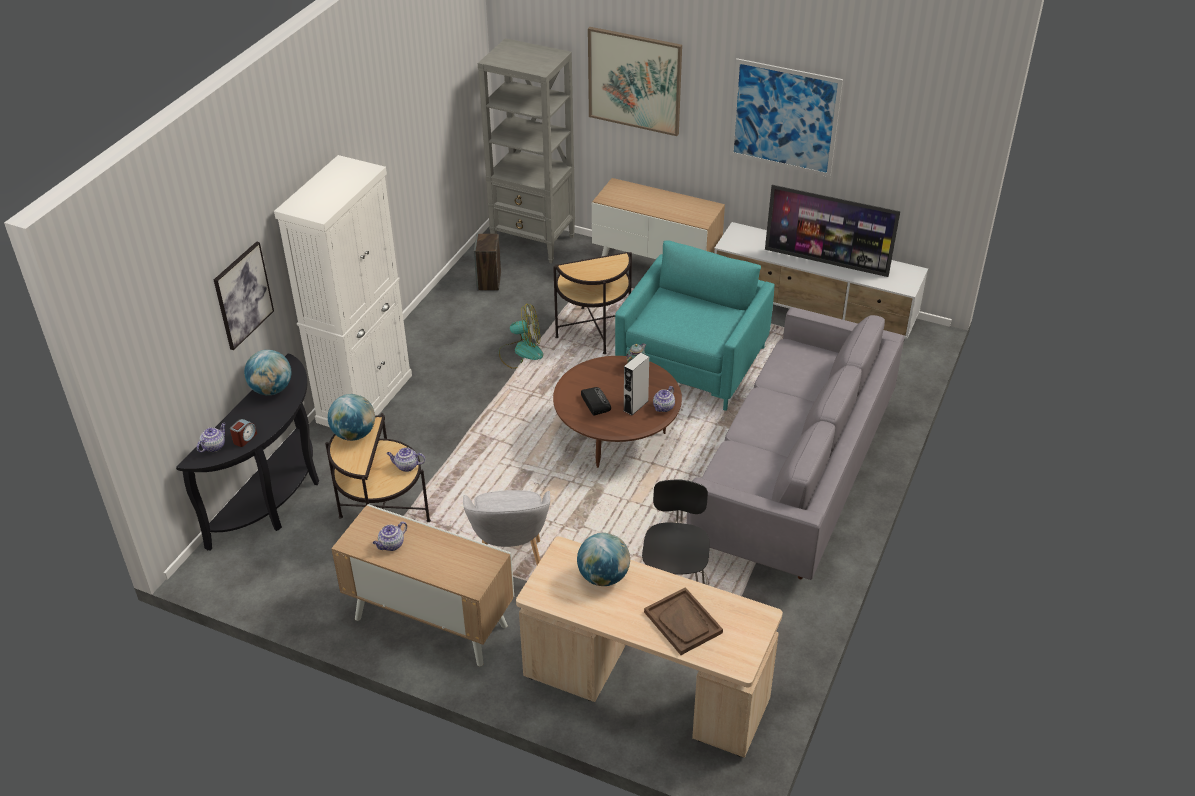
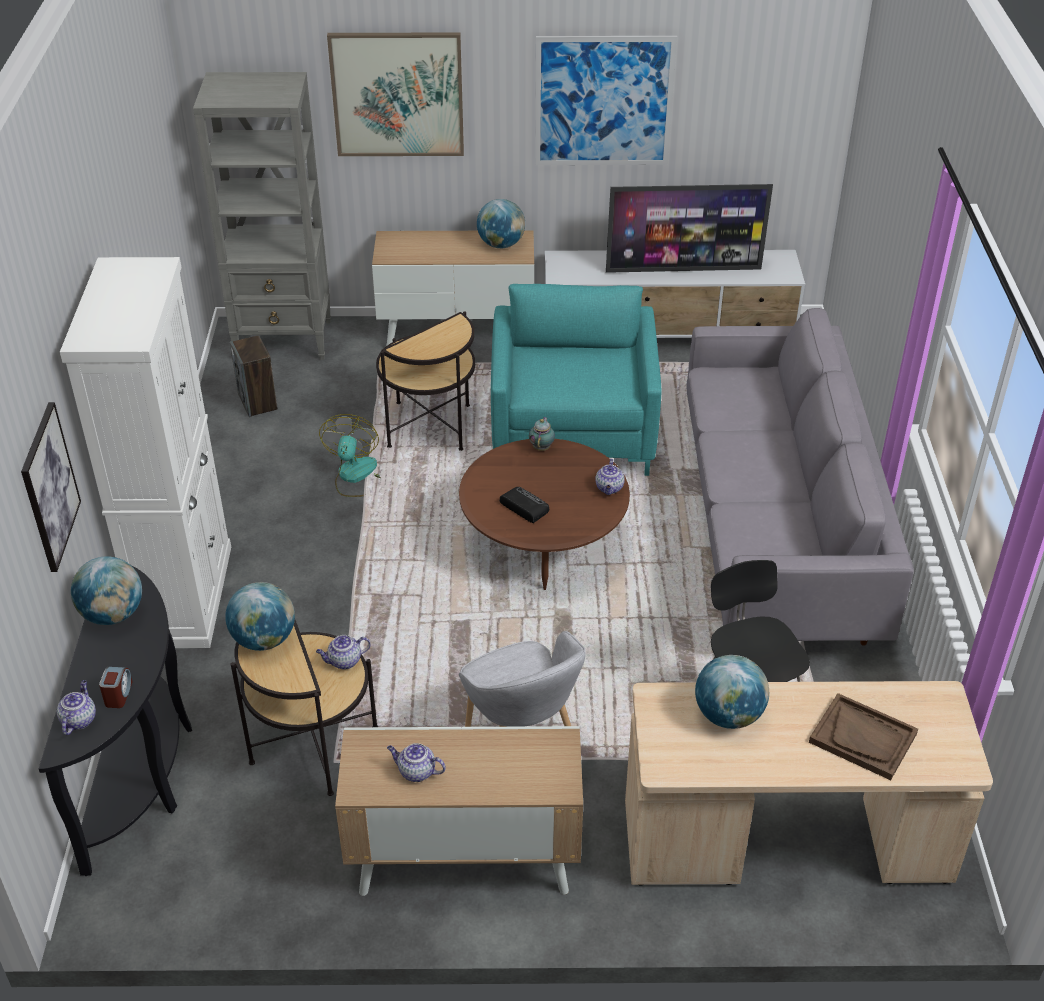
camera: 25 degrees left, 0 degrees up
(391, 545) = (416, 772): teapot -> teapot turned 90 degrees clockwise
(521, 352) = (356, 477): fan -> fan turned 60 degrees counterclockwise
(635, 405) = (575, 496): grey speaker -> none
(693, 209) = (501, 245): none -> globe

